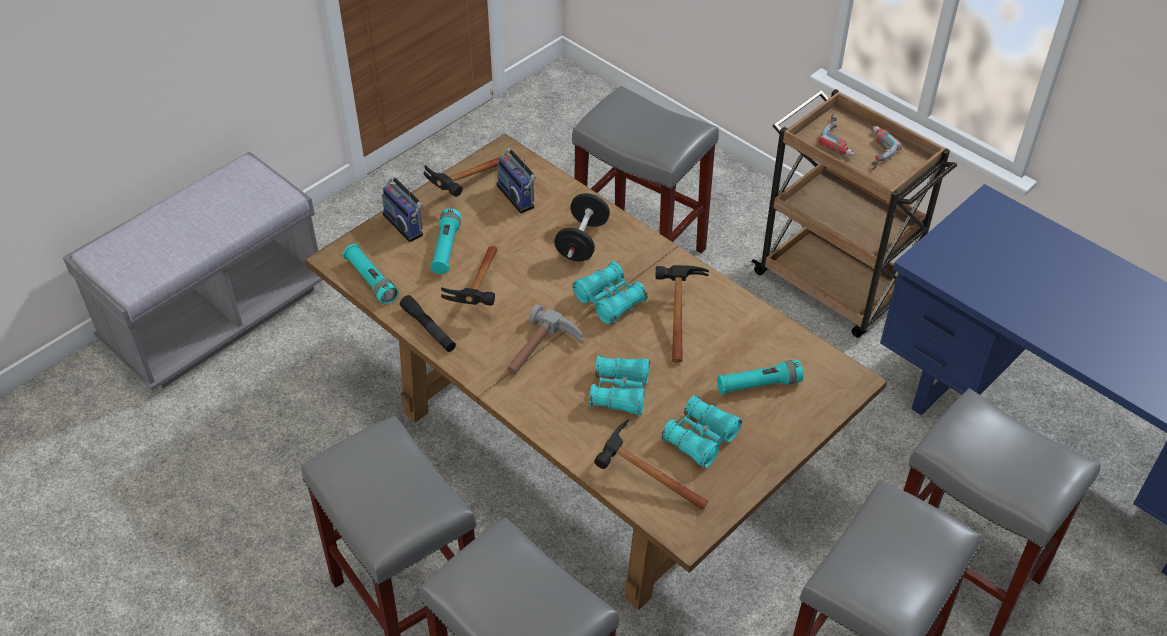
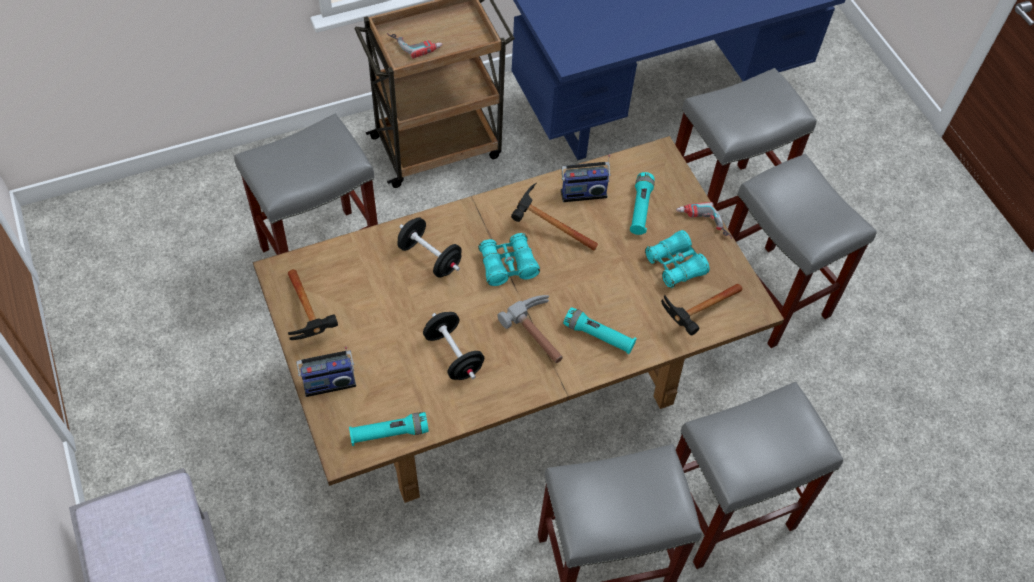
camera: 70 degrees left, 10 degrees up
(428, 328) = (473, 406): black flashlight -> none
(446, 248) = (381, 360): turquoise flashlight -> turquoise flashlight (598, 336)
(479, 295) = (453, 355): hammer -> black dumbbell
(518, 195) = (344, 282): radio -> radio (583, 192)
(620, 392) = (608, 297): turquoise binoculars -> none
(873, 150) = (440, 31): power drill -> power drill (702, 225)

